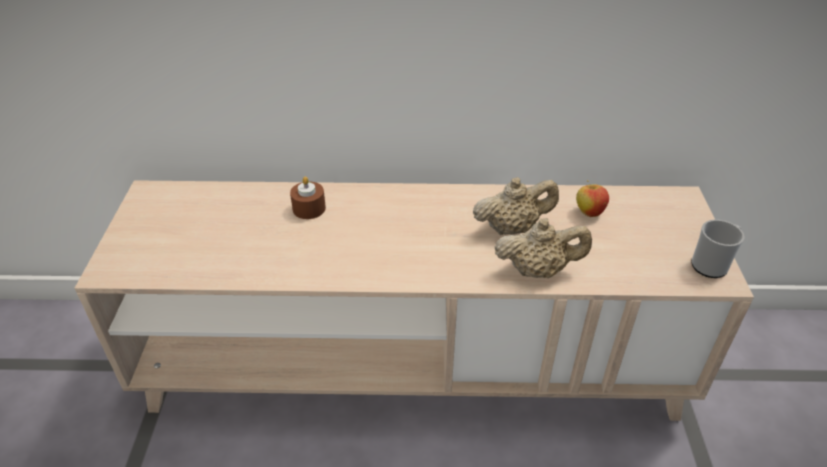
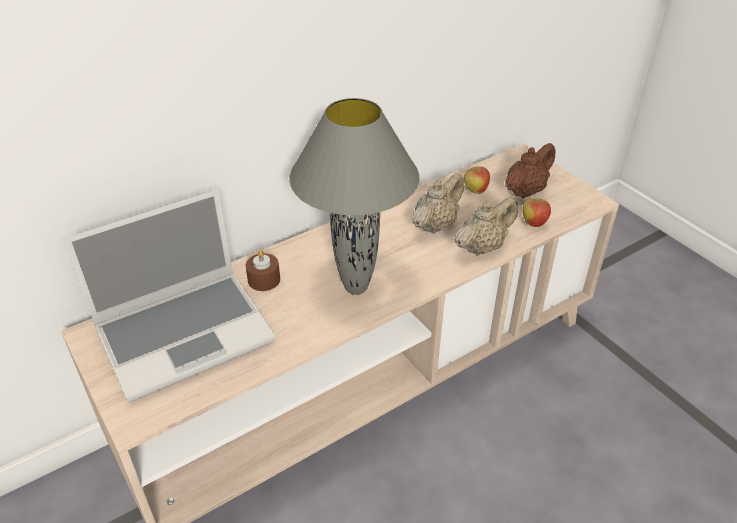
camera: 35 degrees left, 0 degrees up
(208, 223) = (186, 333): none -> laptop
(376, 250) = (355, 287): none -> grey table lamp
(621, 272) = (533, 223): none -> apple
(647, 235) = (526, 191): none -> brown teapot
(712, 264) = (579, 193): mug -> none

